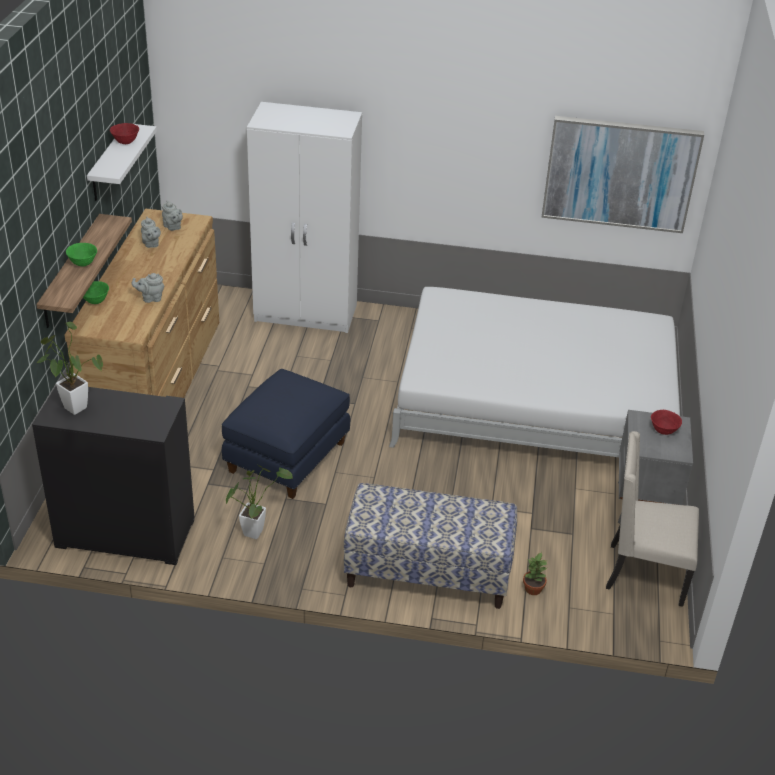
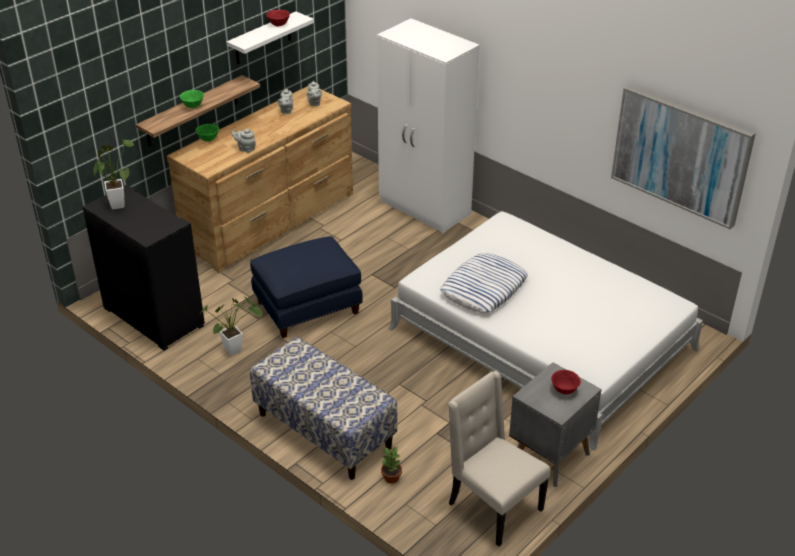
camera: 35 degrees right, 0 degrees up
(487, 366) = (484, 288): none -> pillow

